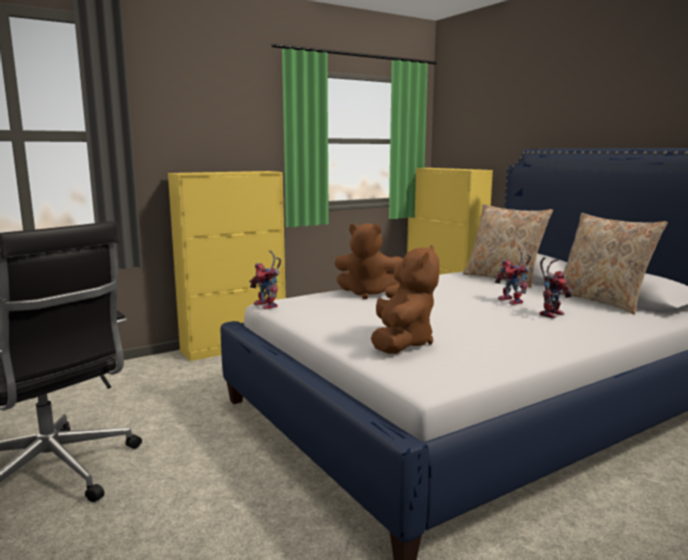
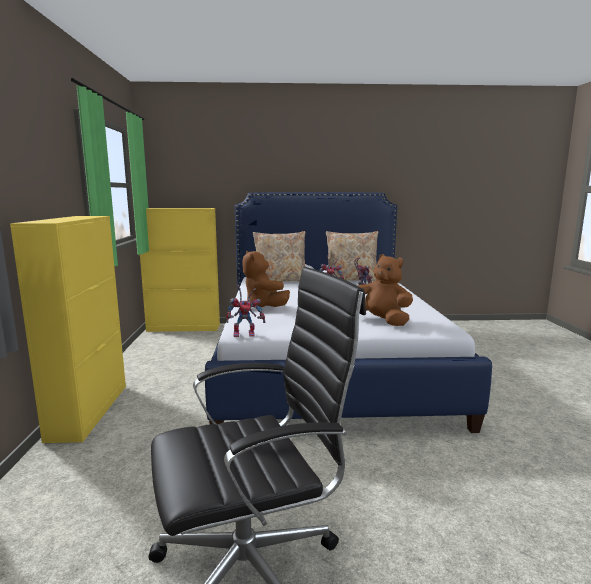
camera: 60 degrees left, 0 degrees up
(369, 294) = (264, 307): brown plush toy -> brown plush toy turned 105 degrees clockwise

